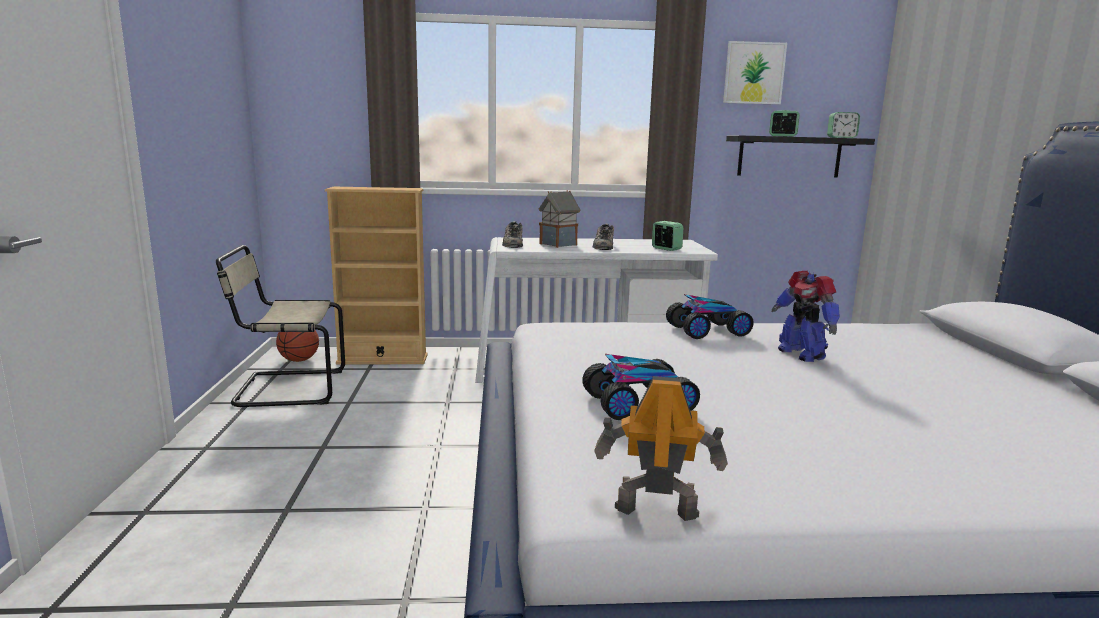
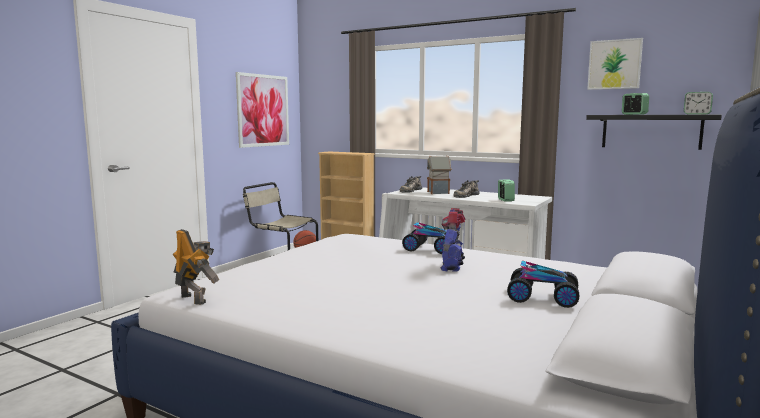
camera: 35 degrees right, 5 degrees down
(212, 112) = (263, 110): none -> picture
(639, 404) = (291, 269): toy car -> toy car (542, 298)

